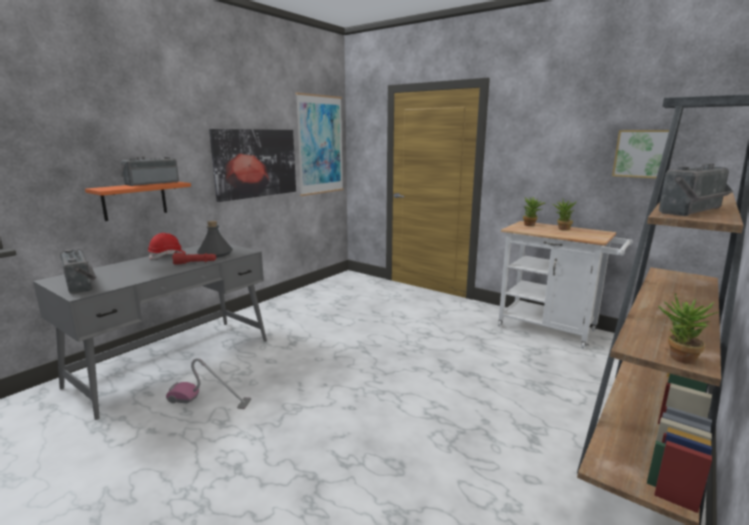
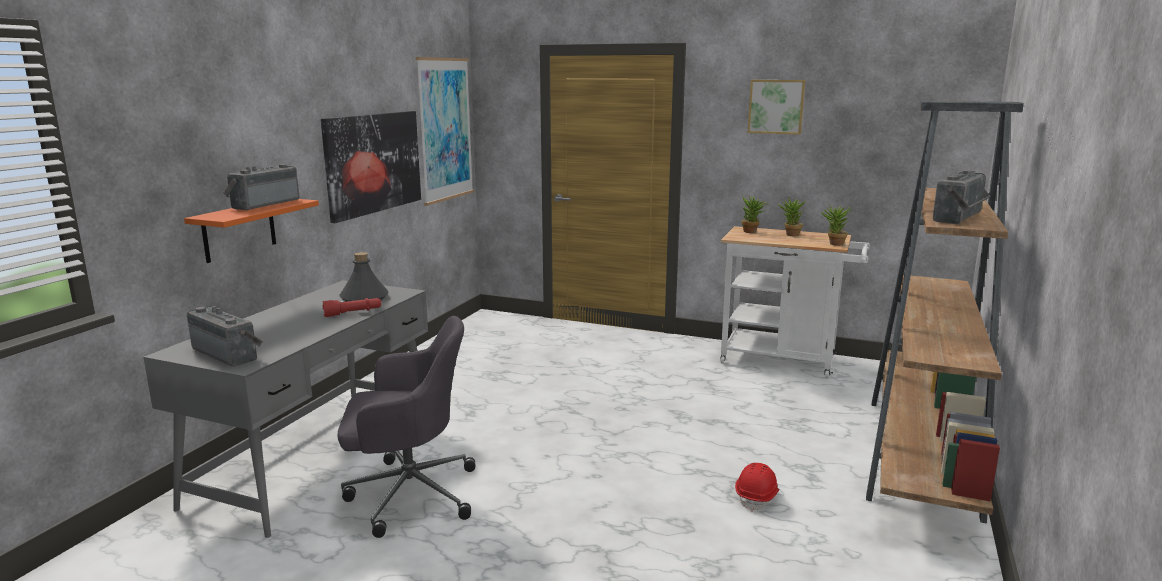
camera: 15 degrees left, 0 degrees up
(167, 255) = (296, 306): red hard hat -> red hard hat (757, 497)
(209, 400) = (408, 494): vacuum cleaner -> grey office chair
(641, 153) = (874, 141): picture -> picture (776, 106)
(677, 358) = (961, 360): potted plant -> potted plant (833, 244)

